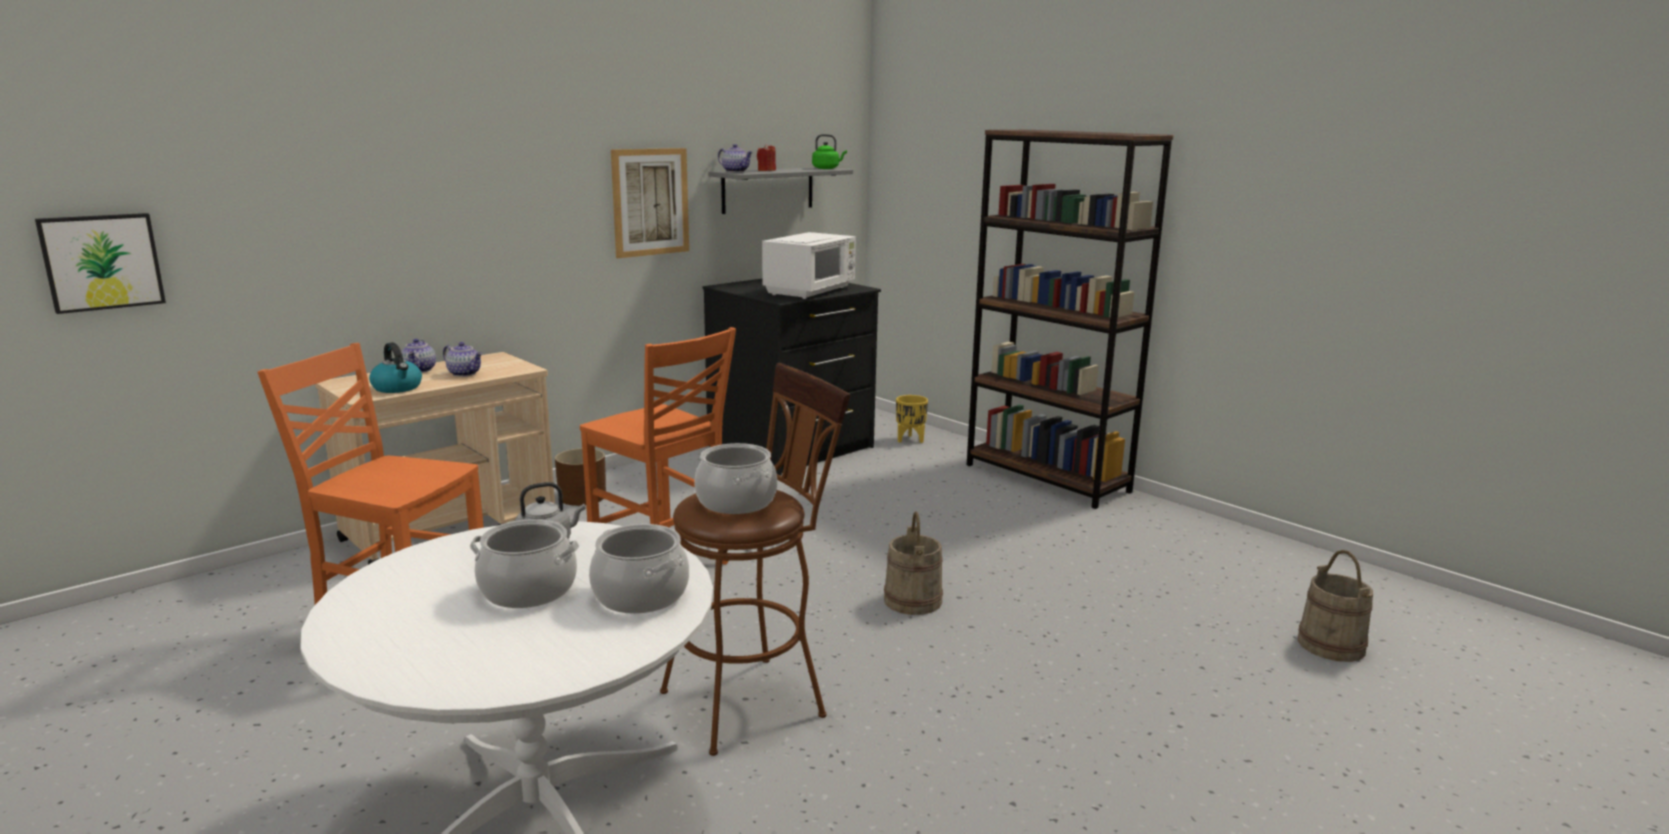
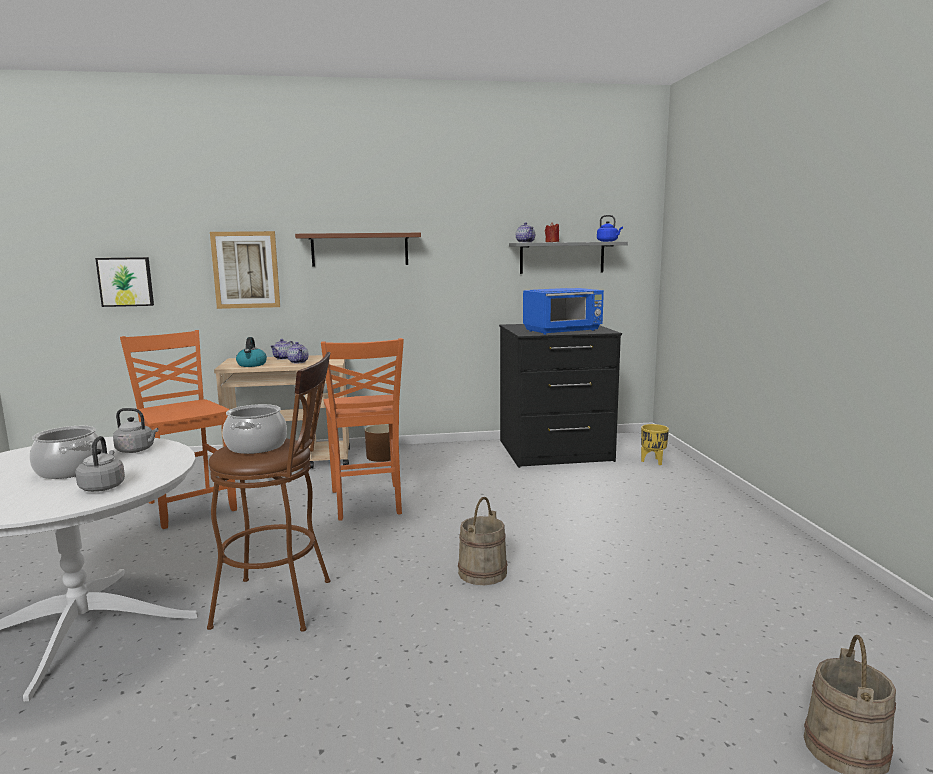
camera: 35 degrees right, 5 degrees down
(515, 187) = (360, 249): none -> brown shelf
(640, 595) = (103, 486): cooking pot -> grey kettle
(650, 202) = (460, 263): picture -> picture (246, 270)
(811, 291) = (563, 331): white microwave -> blue microwave
(827, 168) = (608, 241): green kettle -> blue kettle
(1047, 478) = (734, 511): brown bookcase -> none

